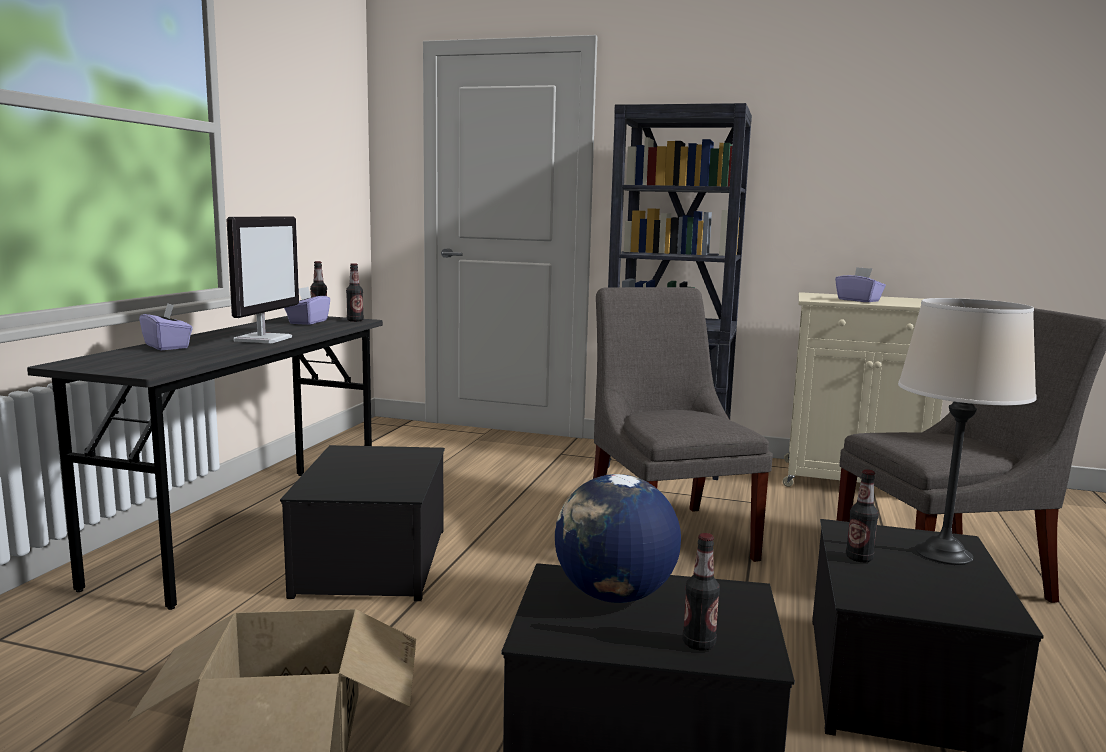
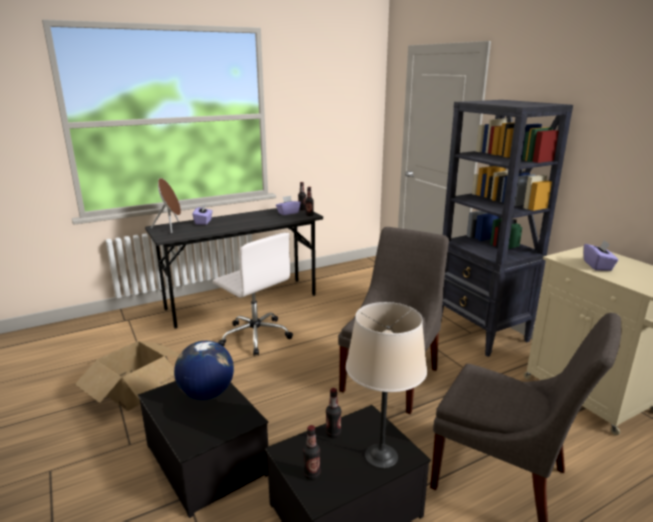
camera: 45 degrees right, 10 degrees up
(111, 360) = (171, 227): none -> brown speaker
(263, 339) = (242, 223): monitor -> none
(374, 562) = (255, 336): storage box -> white office chair
(698, 644) = (187, 428): bottle -> bottle (311, 474)

